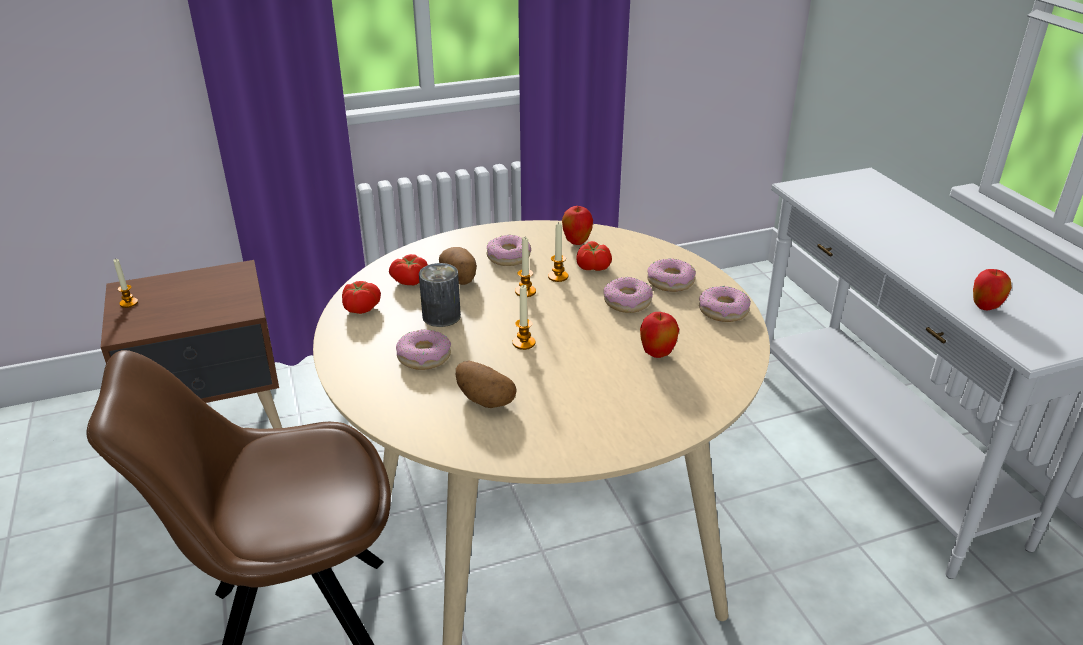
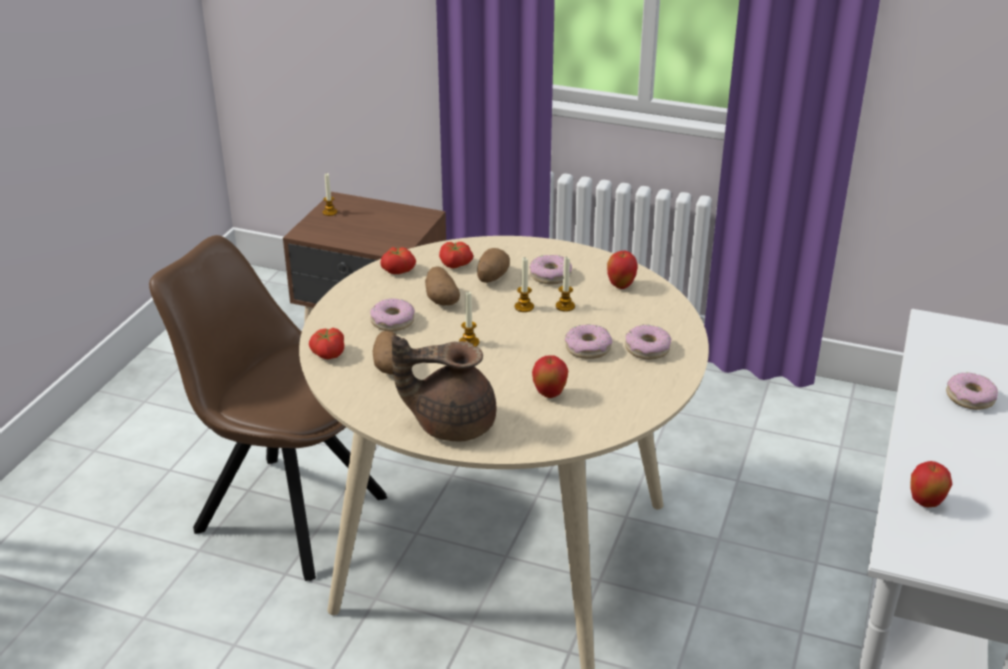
camera: 40 degrees right, 0 degrees up
(441, 316) = (441, 299): can -> potato
(592, 267) = (602, 311): tomato -> tomato (327, 354)
(617, 423) = (451, 423): none -> brown teapot
(723, 311) = (653, 389): donut -> donut (969, 397)

